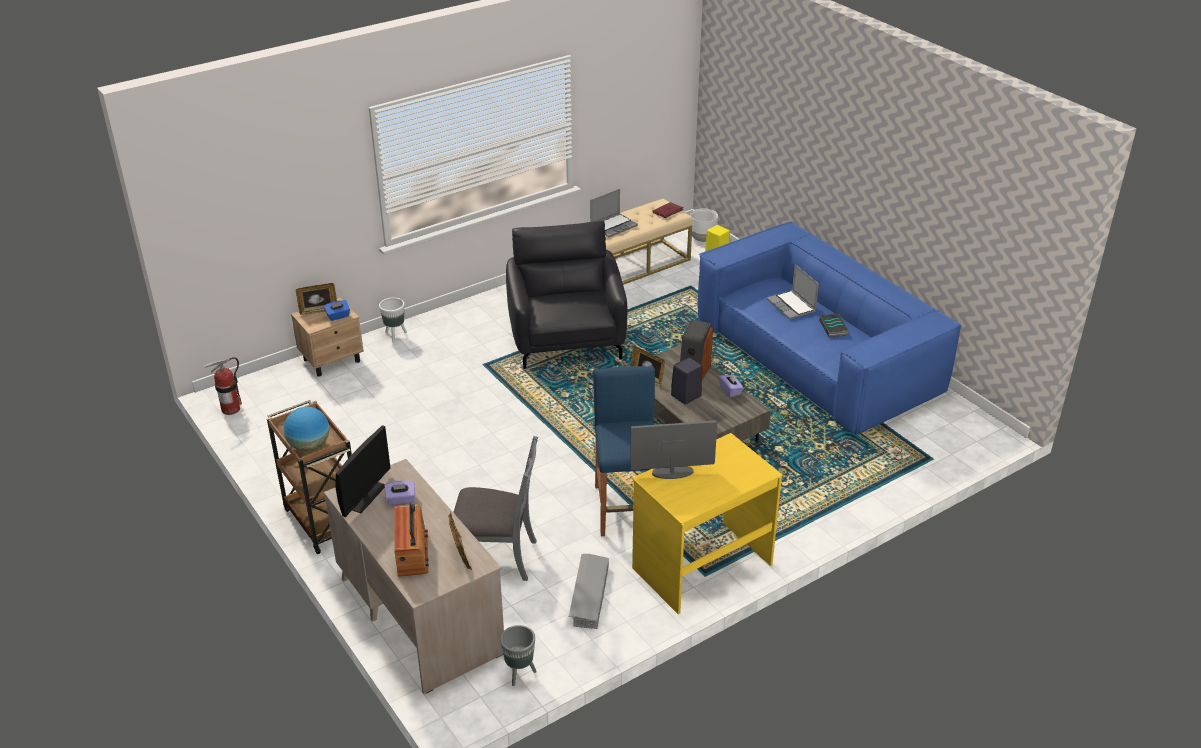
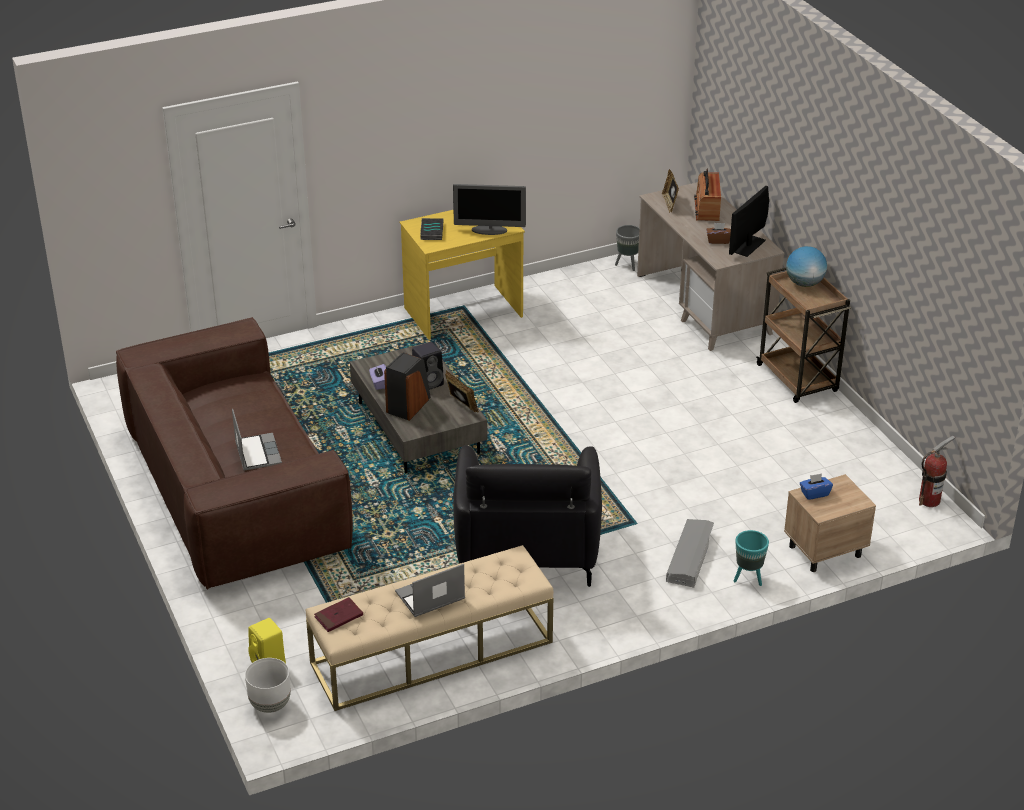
camera: 170 degrees left, 0 degrees up
(318, 310) = (841, 504): picture frame -> none
(395, 335) = (748, 579): white planter -> turquoise planter
(401, 500) = (718, 240): purple tissue box -> brown tissue box
(497, 557) = (637, 336): grey chair -> none
(588, 595) = (564, 303): grey storage box -> grey storage box (690, 557)
(626, 508) = (513, 360): blue stool -> none
(817, 357) = (235, 487): blue sofa -> brown sofa
(834, 328) = (228, 421): book -> book (431, 231)

